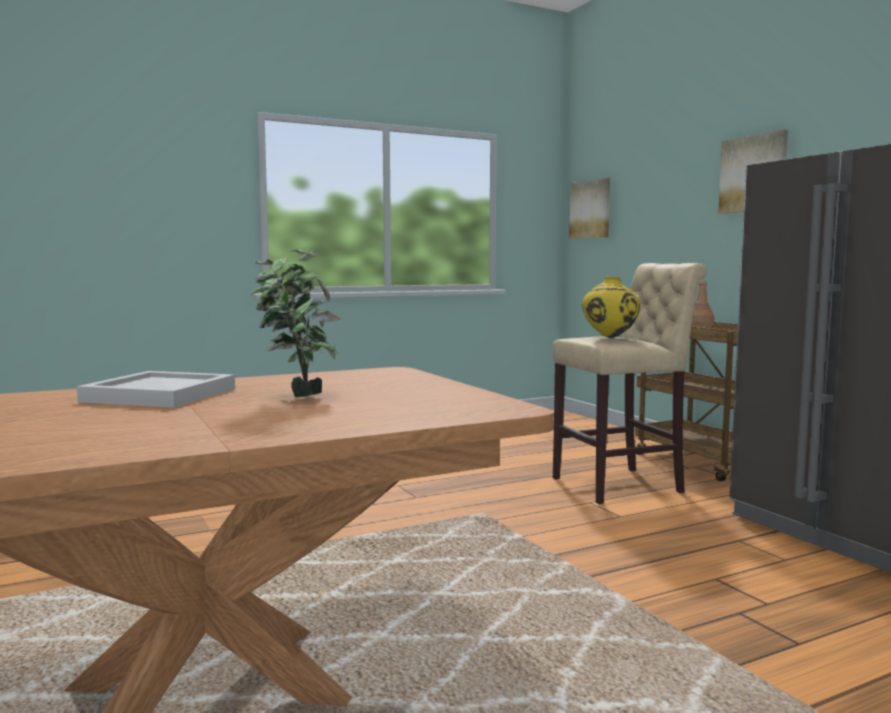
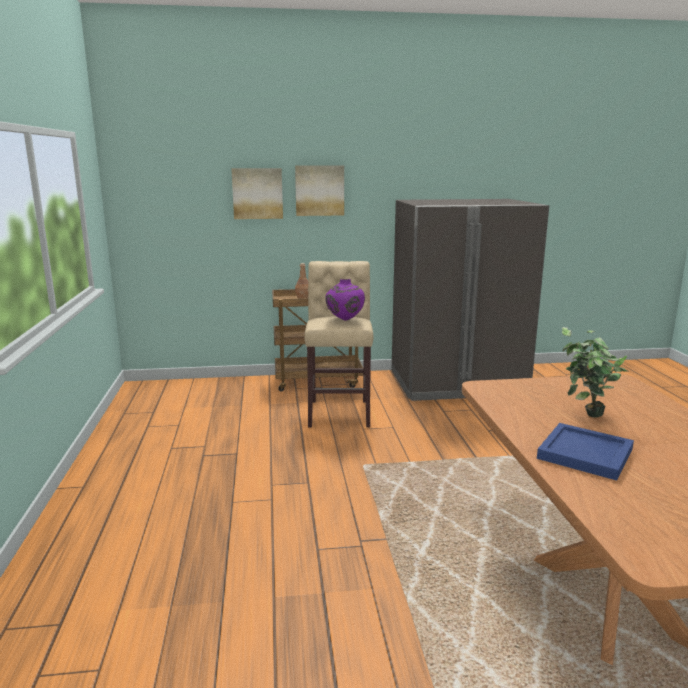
camera: 70 degrees left, 10 degrees up
(160, 394) = (583, 454): white tray -> blue tray
(590, 209) = (147, 204): picture -> picture (257, 193)
(609, 337) = (345, 320): yellow vase -> purple vase

